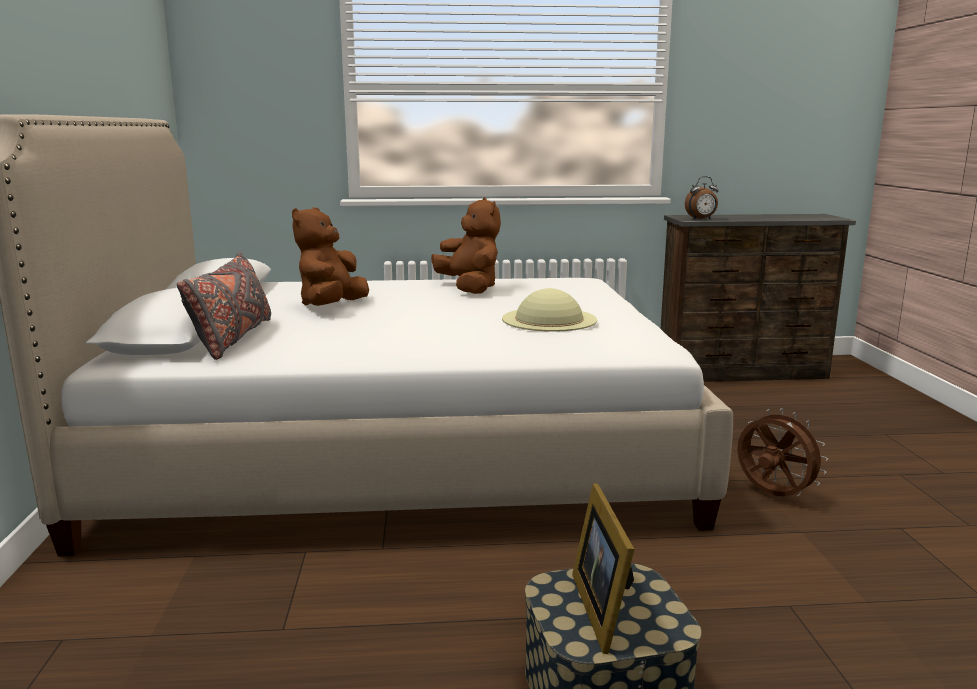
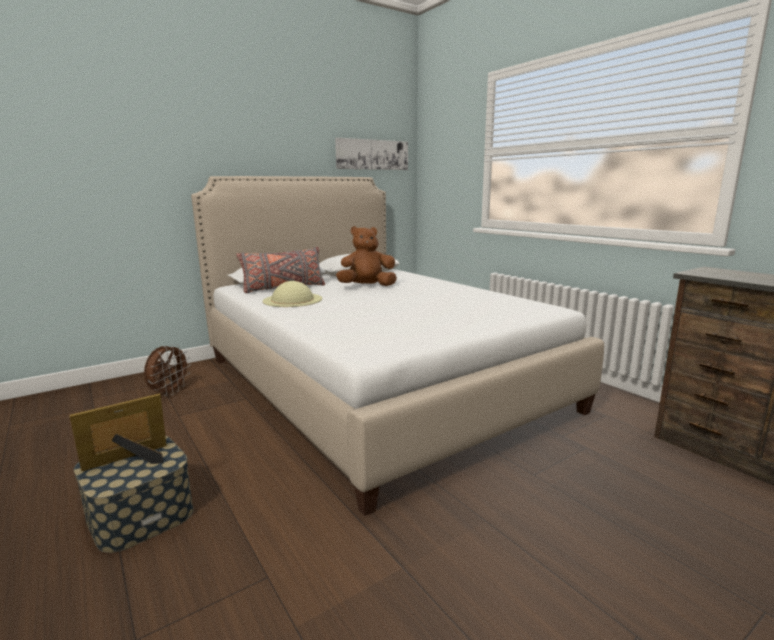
camera: 60 degrees right, 0 degrees up
(140, 76) = (372, 154): none -> picture
(469, 288) = (459, 295): brown plush toy -> none
(549, 319) = (396, 318): beige hat -> beige hat (293, 300)
(701, 219) = (712, 274): alarm clock -> none
(772, 496) = (462, 538): brown fan -> brown fan (169, 392)

